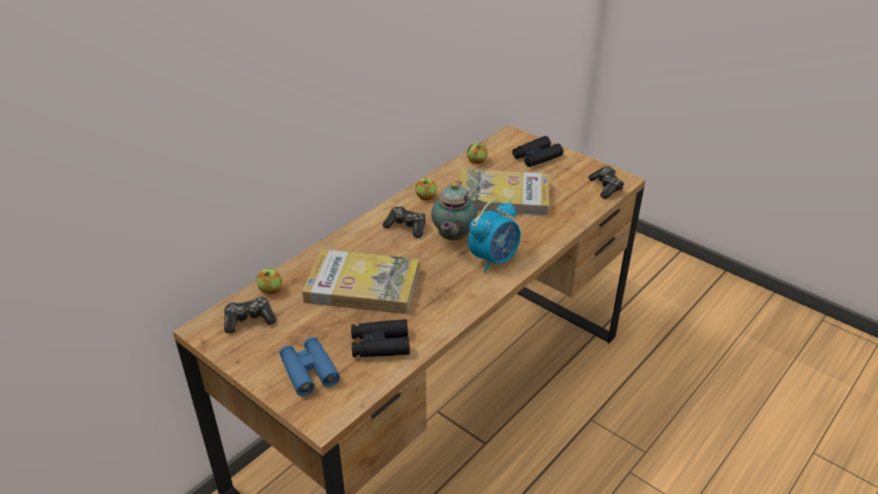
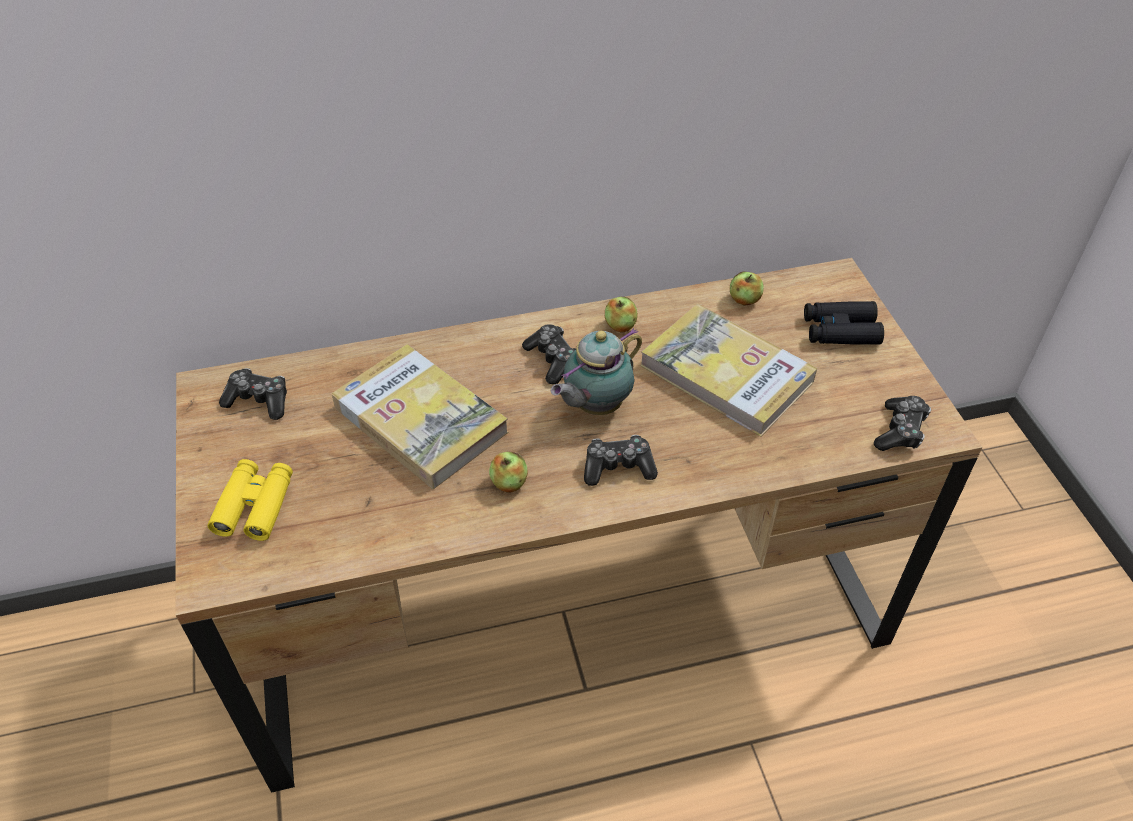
camera: 35 degrees right, 10 degrees up
(271, 290) = (317, 371): apple -> apple (509, 483)
(309, 371) = (255, 505): blue binoculars -> yellow binoculars
(380, 345) = (361, 515): black binoculars -> none
(494, 259) = (618, 467): alarm clock -> game controller

